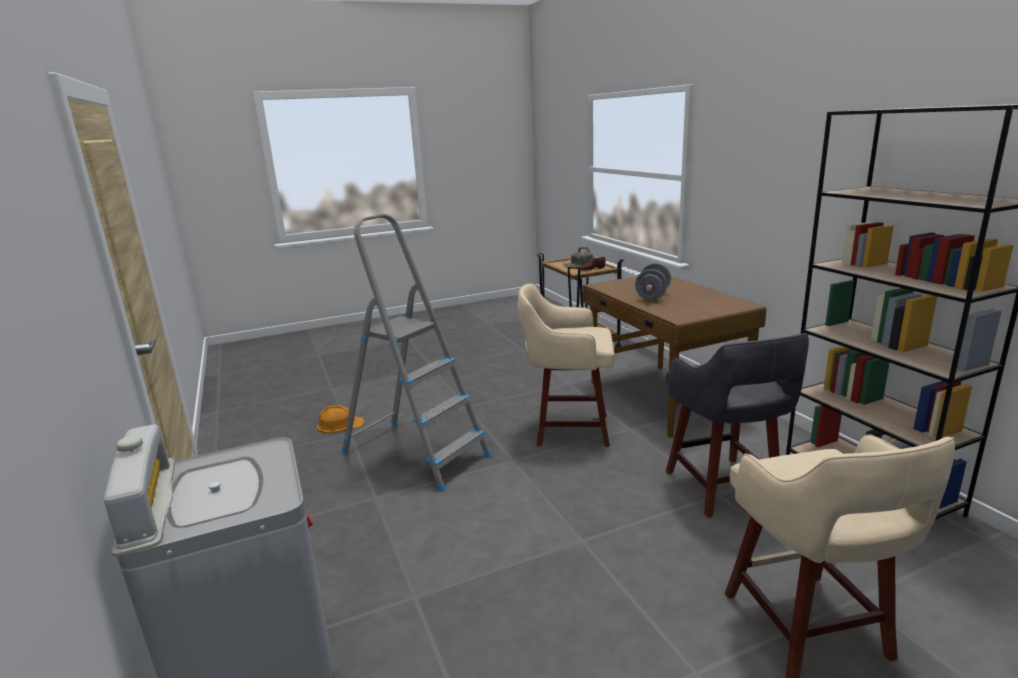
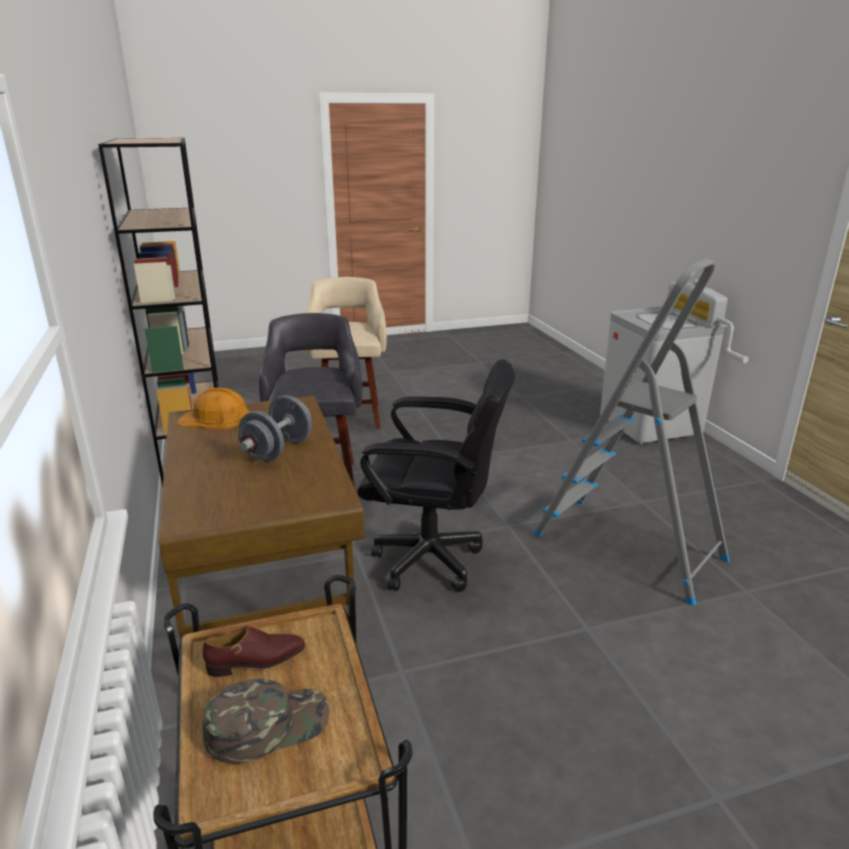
camera: 175 degrees left, 5 degrees up
(340, 424) = (780, 612): orange hard hat -> orange hard hat (216, 418)
(568, 429) = (435, 561): beige stool -> black office chair

